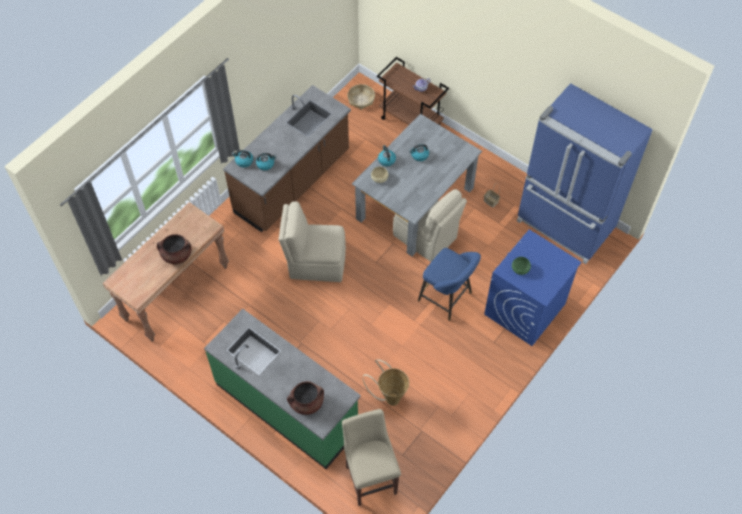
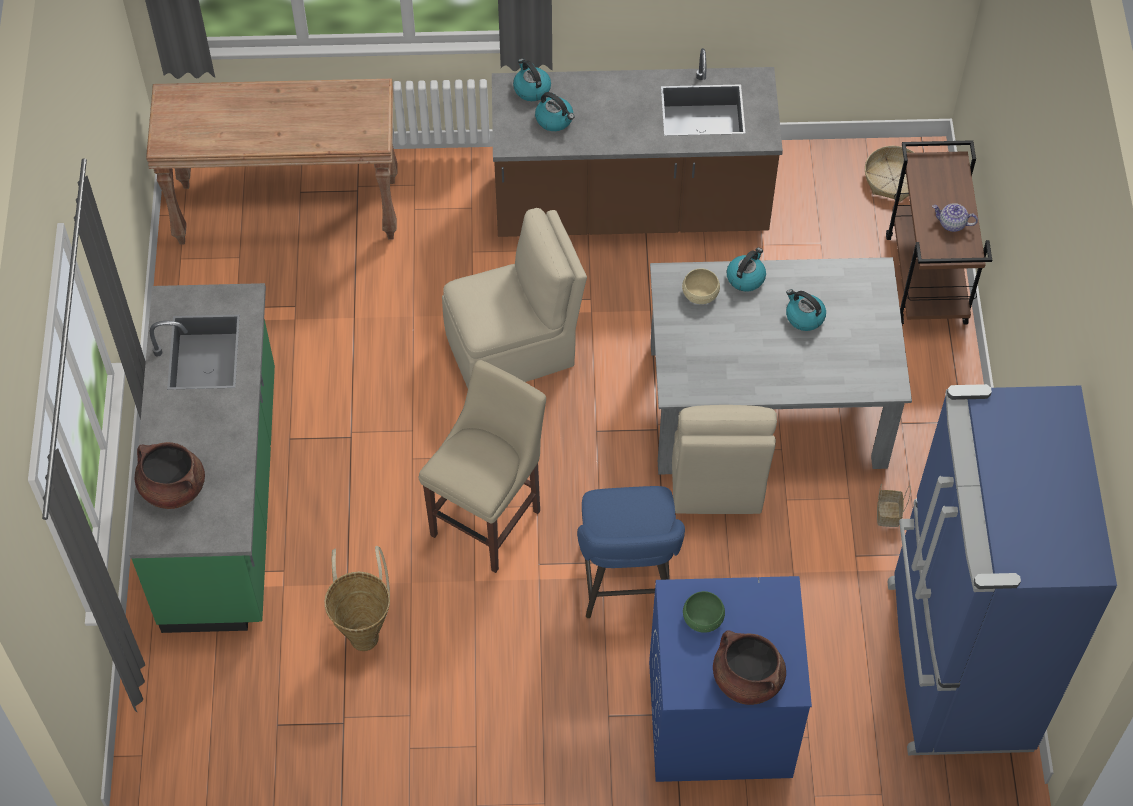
camera: 50 degrees right, 0 degrees up
(177, 255) = (282, 135): brown cooking pot -> brown cooking pot (746, 679)
(315, 263) = (513, 349): beige chair -> beige chair turned 105 degrees clockwise
(370, 477) = (199, 706): beige stool -> beige stool (489, 519)

